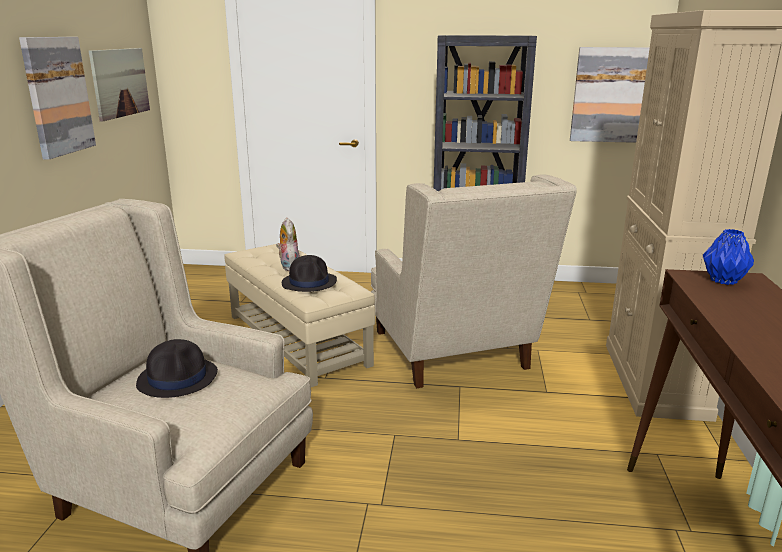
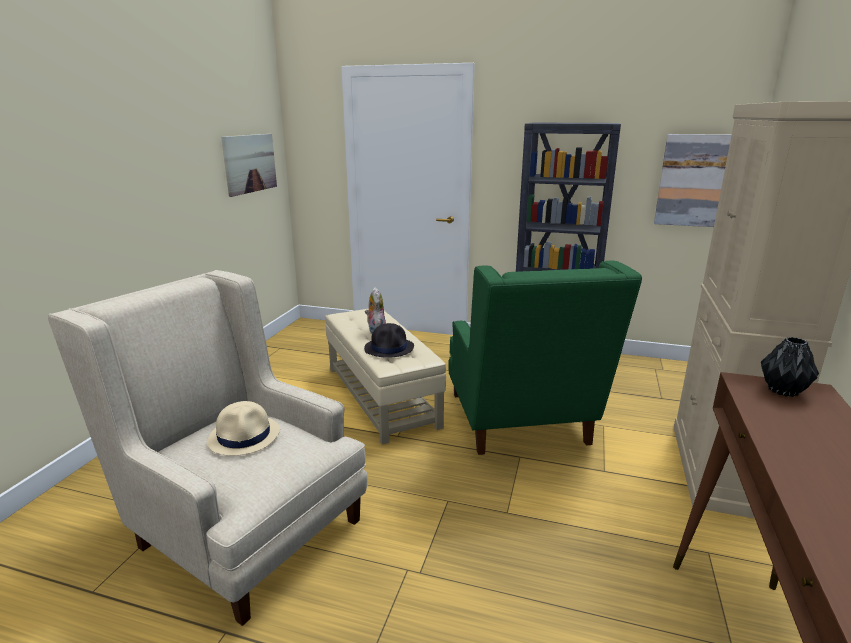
camera: 10 degrees right, 0 degrees up
(57, 96) = (190, 176): picture -> none
(178, 378) = (245, 436): black hat -> beige hat
(455, 356) = (522, 425): beige armchair -> green armchair
(722, 280) = (781, 391): blue vase -> black vase

